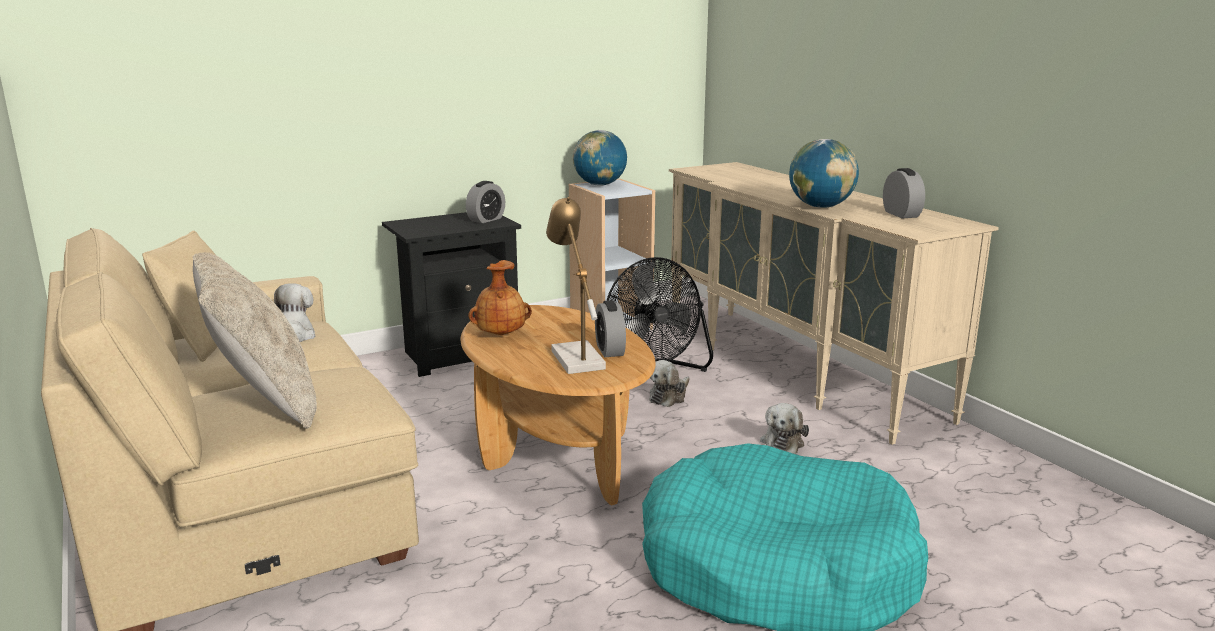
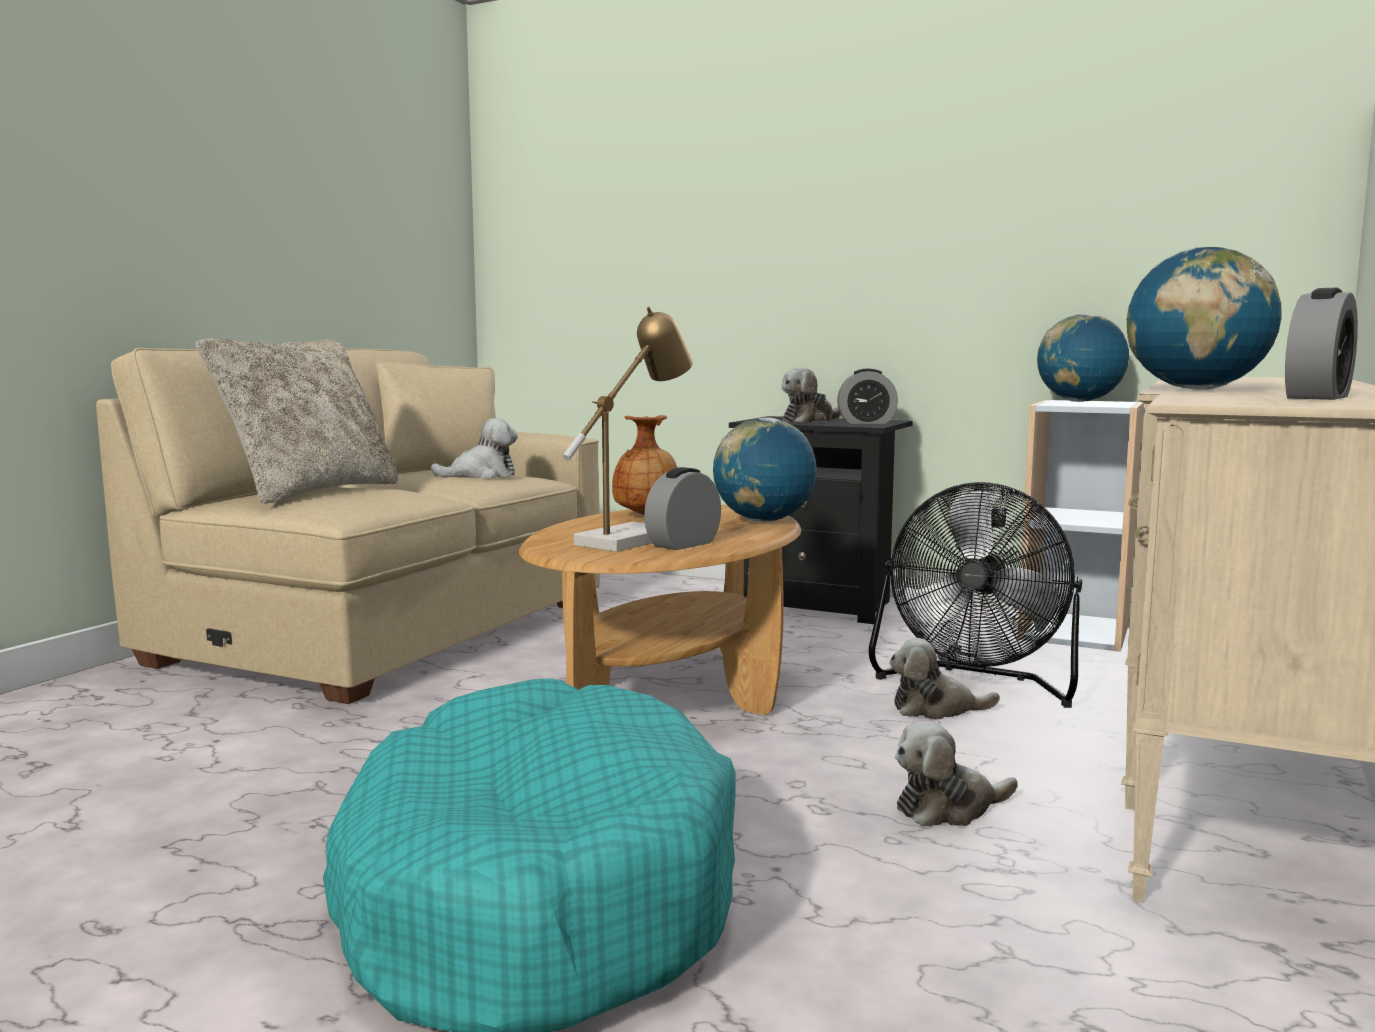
camera: 55 degrees right, 10 degrees down
(443, 224) = (810, 420): none -> plush toy
(571, 316) = (764, 521): none -> globe

